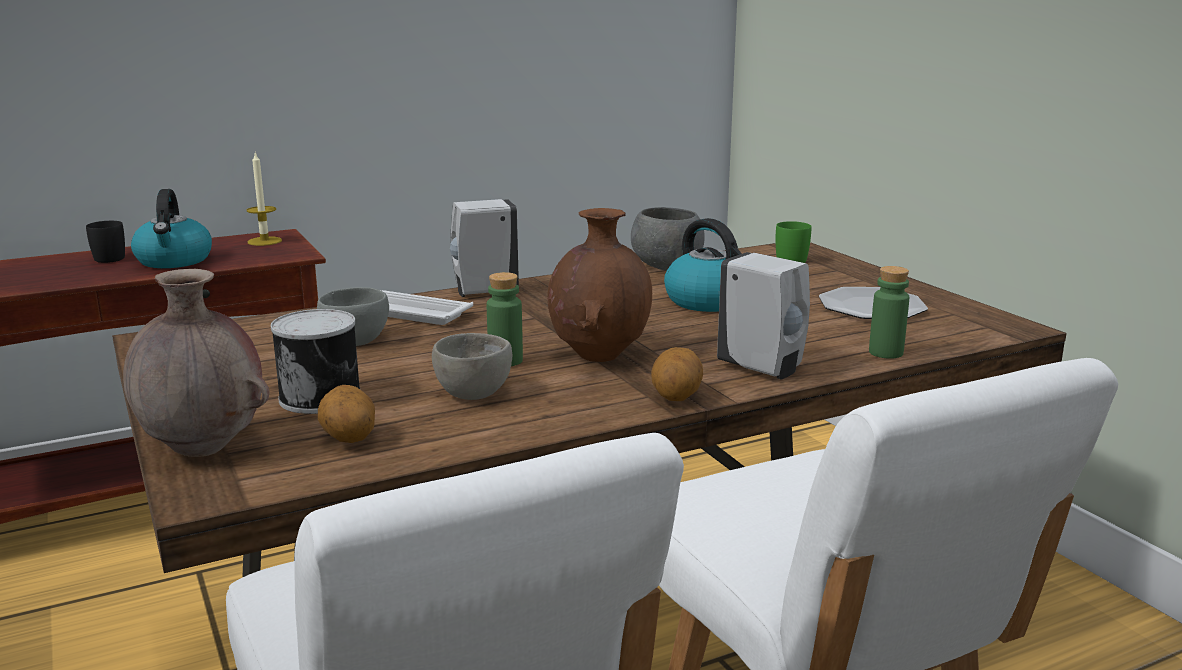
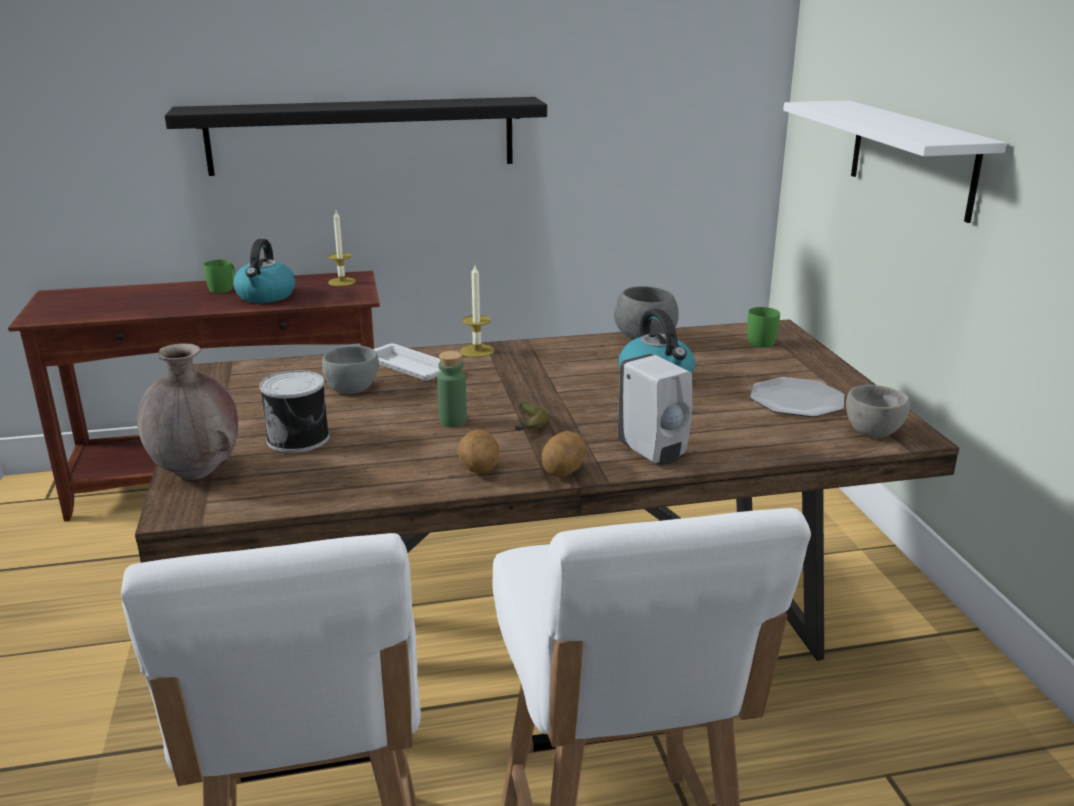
camera: 15 degrees right, 5 degrees up
(113, 257) = (224, 288): black mug -> green mug
(277, 65) = (362, 135): none -> black shelf
(348, 439) = (297, 478): potato -> potato (478, 470)
(476, 393) = (412, 449): grey bowl -> grey bowl (875, 432)
(483, 292) = (477, 351): white soap dispenser -> candle
(599, 355) = (529, 424): brown vase -> banana
(885, 353) = (772, 449): green bottle -> none
(908, 60) = (912, 158): none -> white shelf

